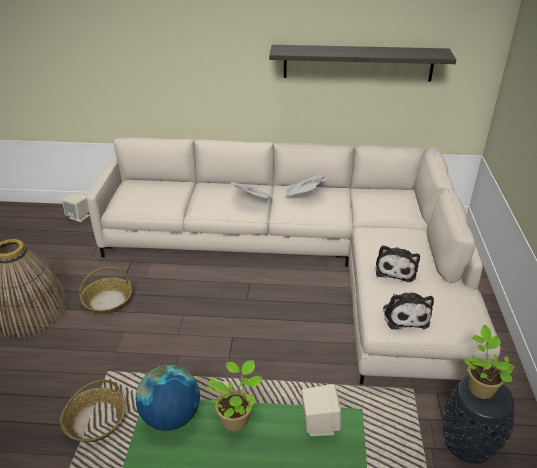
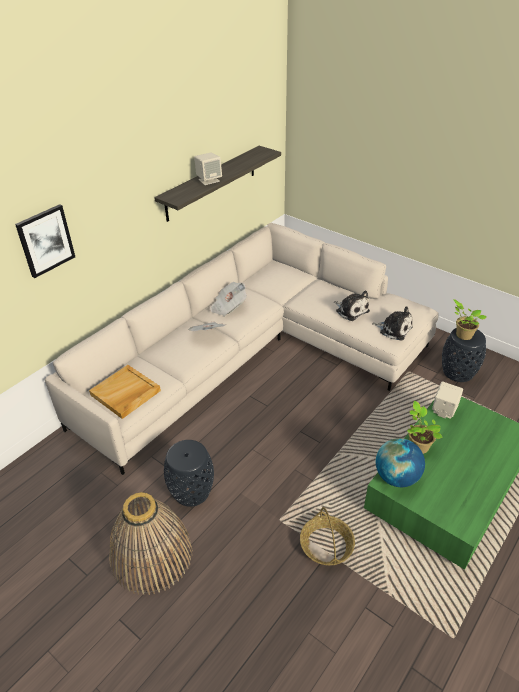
camera: 55 degrees left, 5 degrees up
(79, 216) = (34, 470): beige speaker -> beige speaker (209, 180)
(108, 301) = (191, 491): basket -> black stool
(139, 194) = (125, 393): none -> beige tray
(141, 32) = (45, 240): none -> picture

